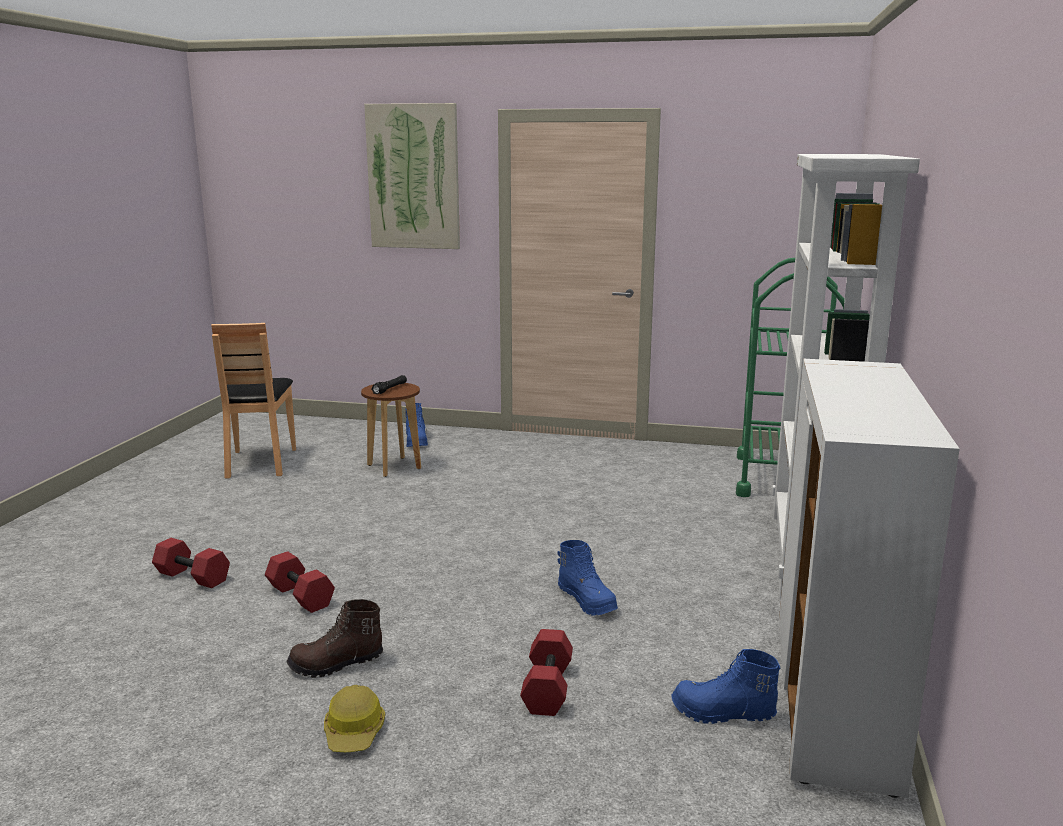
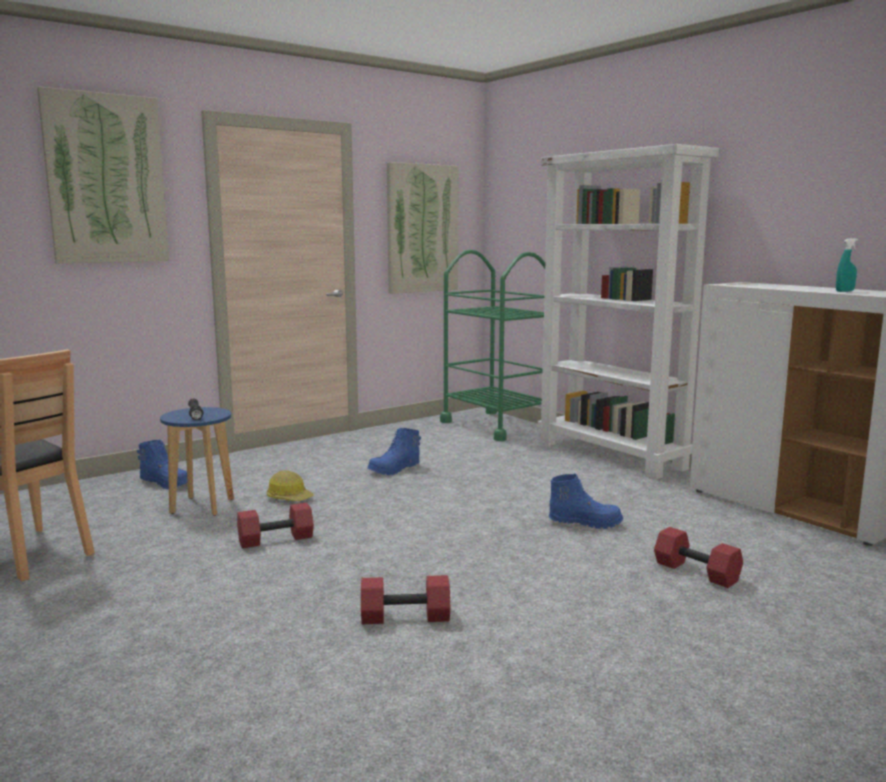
camera: 50 degrees left, 5 degrees down
(194, 576) = (258, 660): red dumbbell -> red dumbbell (276, 539)
(336, 664) = (565, 636): brown boot -> none
(355, 732) = (691, 658): hard hat -> hard hat (289, 498)
(394, 467) = (202, 506): brown stool -> blue stool
(723, 713) = (778, 537): blue boot -> blue boot (394, 470)
(751, 227) = (422, 228): none -> picture
(861, 410) = (844, 291): none -> turquoise spray bottle

